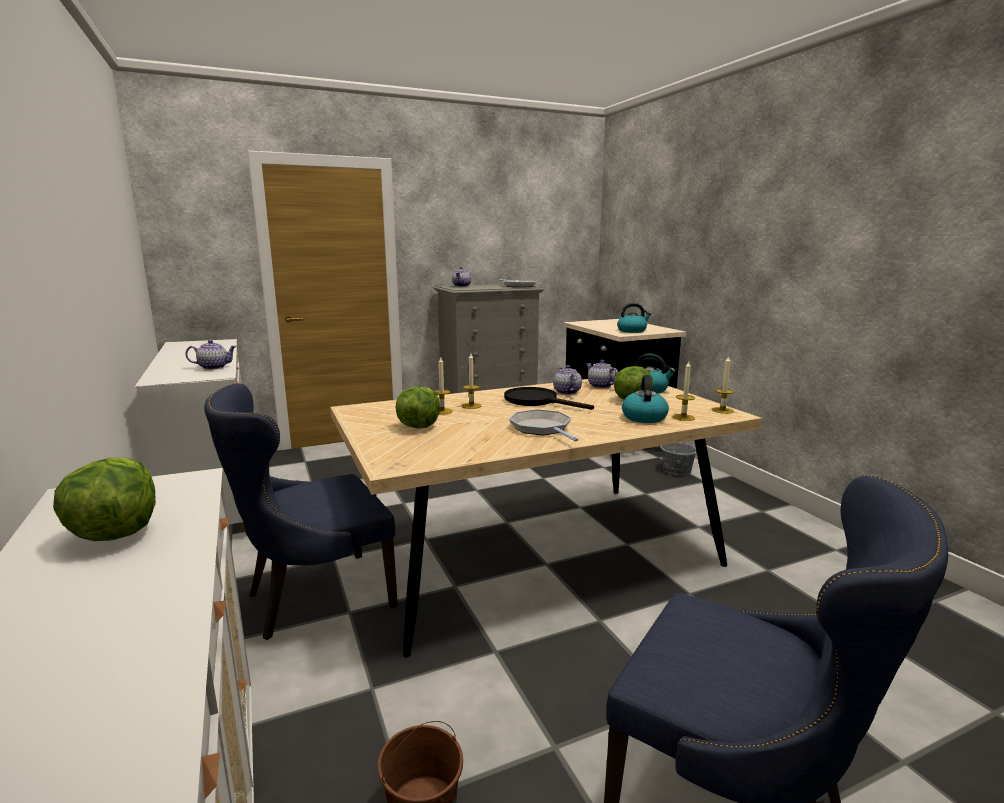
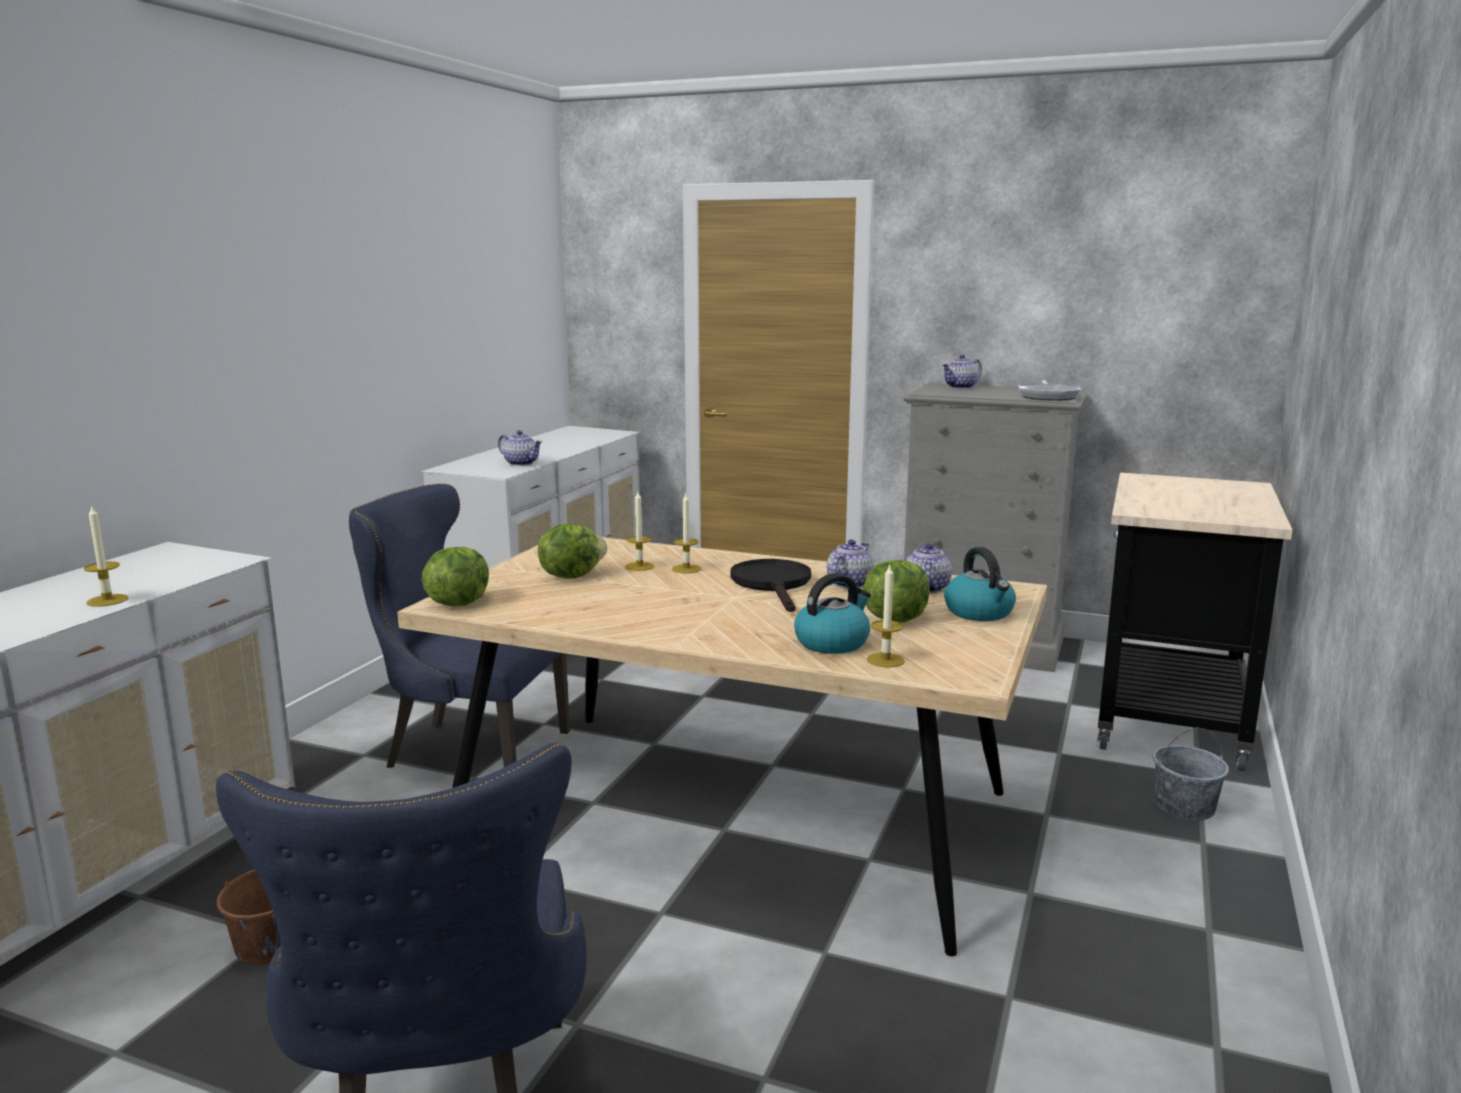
camera: 45 degrees right, 0 degrees up
(114, 533) = (117, 580): lettuce -> lettuce (458, 603)
(542, 428) = (672, 616): frying pan -> none
(632, 331) = (1179, 509): kettle -> none
(722, 410) = (981, 671): candle -> candle (107, 600)

